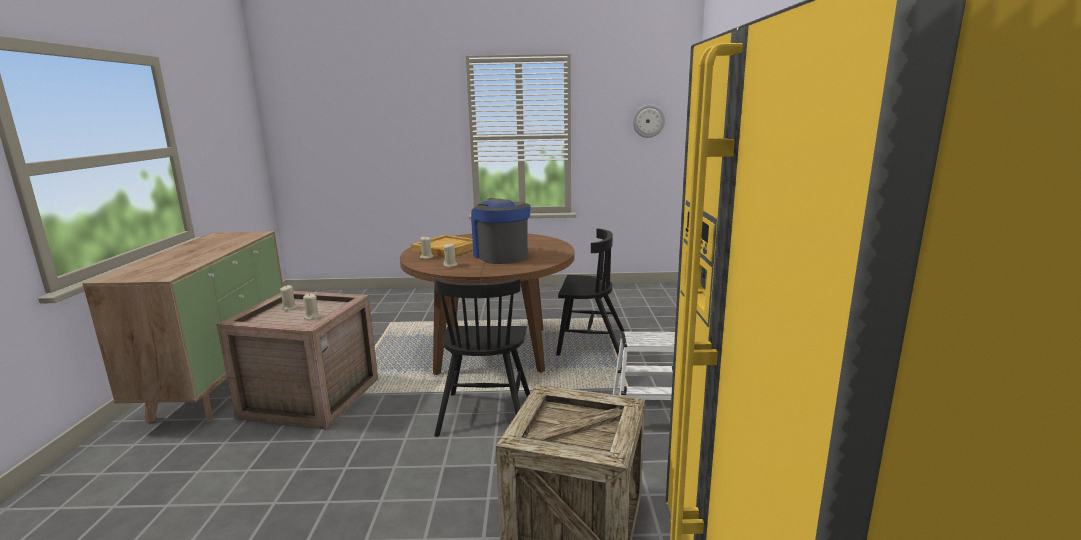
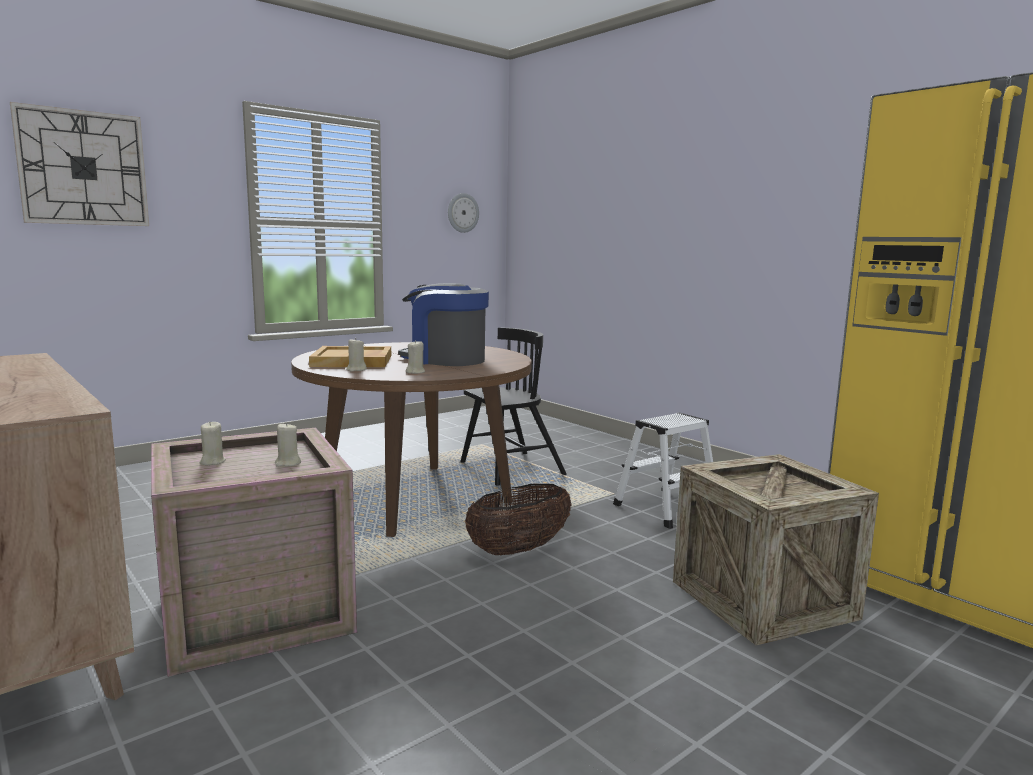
camera: 40 degrees left, 5 degrees down
(371, 112) = (83, 168): none -> wall clock
(486, 410) = (519, 550): black chair -> basket

